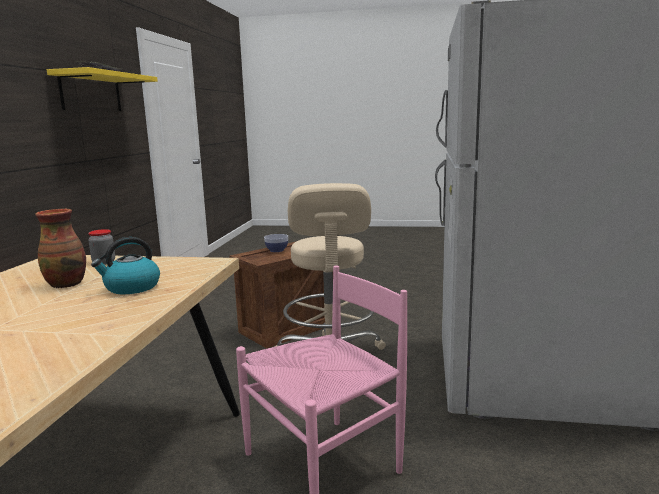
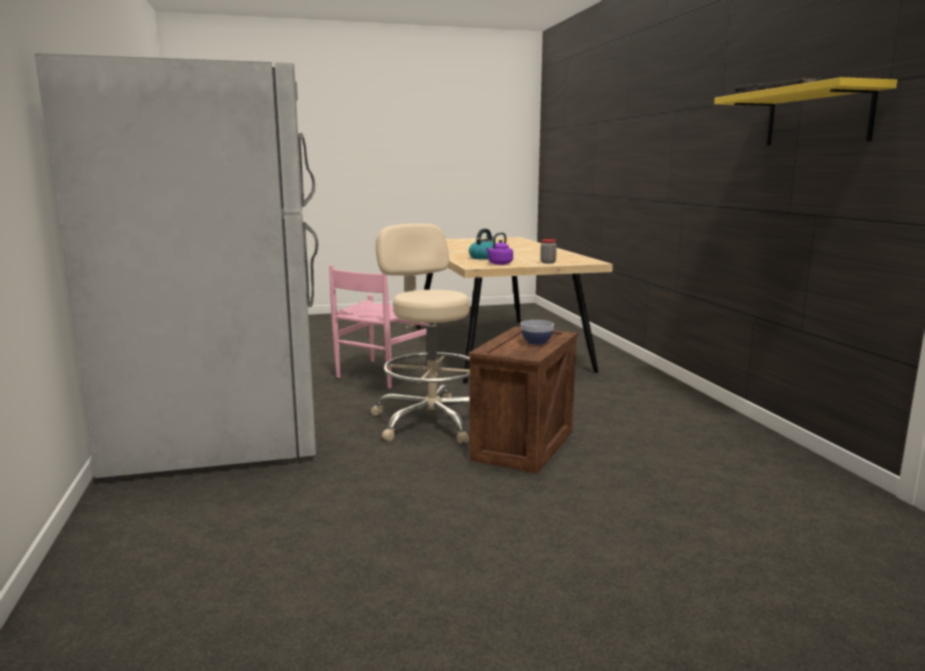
camera: 155 degrees right, 0 degrees up
(67, 284) = (525, 256): vase -> none
(167, 265) = (499, 264): none -> purple kettle

